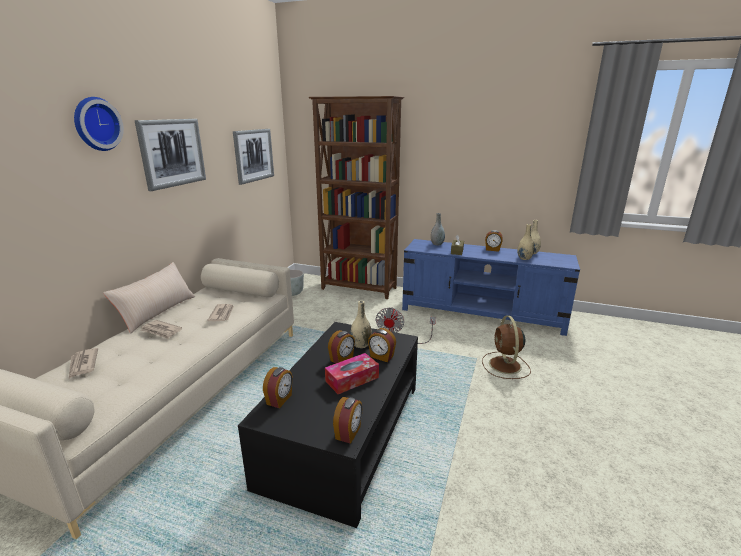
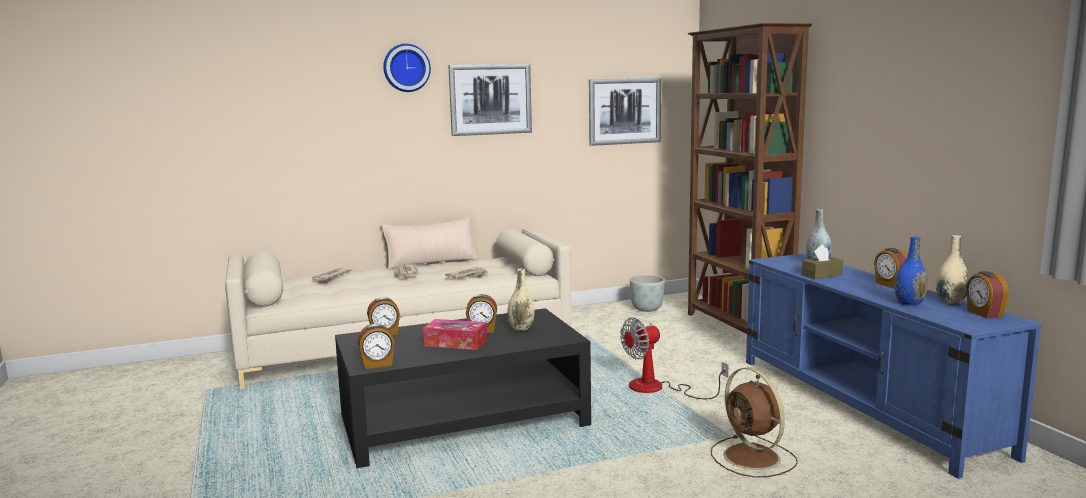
camera: 50 degrees right, 10 degrees down
(381, 357) = (516, 340): alarm clock -> alarm clock (984, 314)
(505, 366) = (753, 458): brown fan -> brown fan turned 75 degrees counterclockwise
(524, 258) = (909, 303): beige vase -> blue vase

